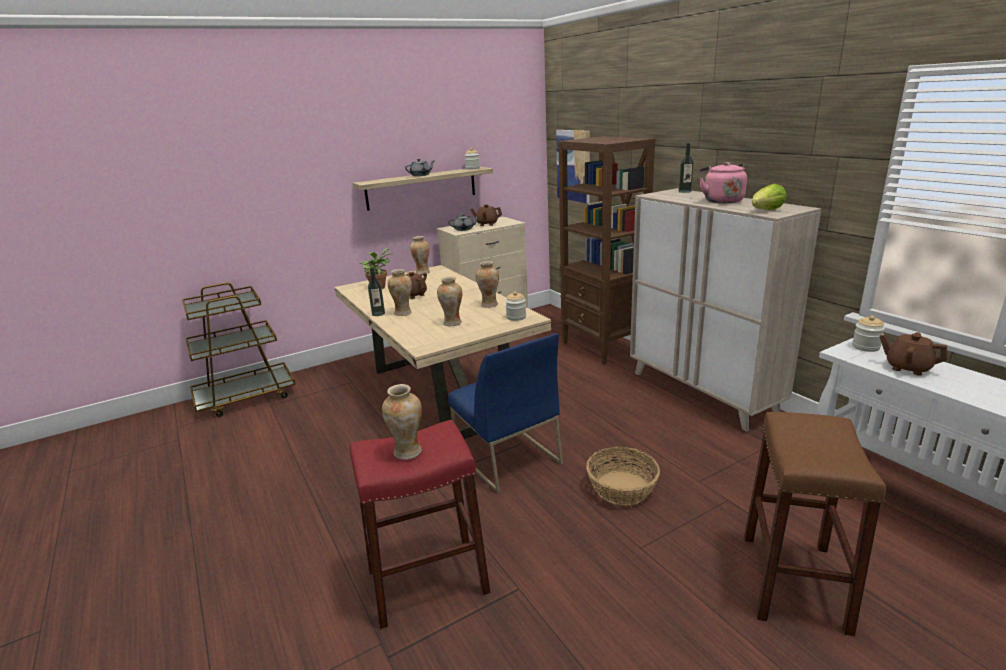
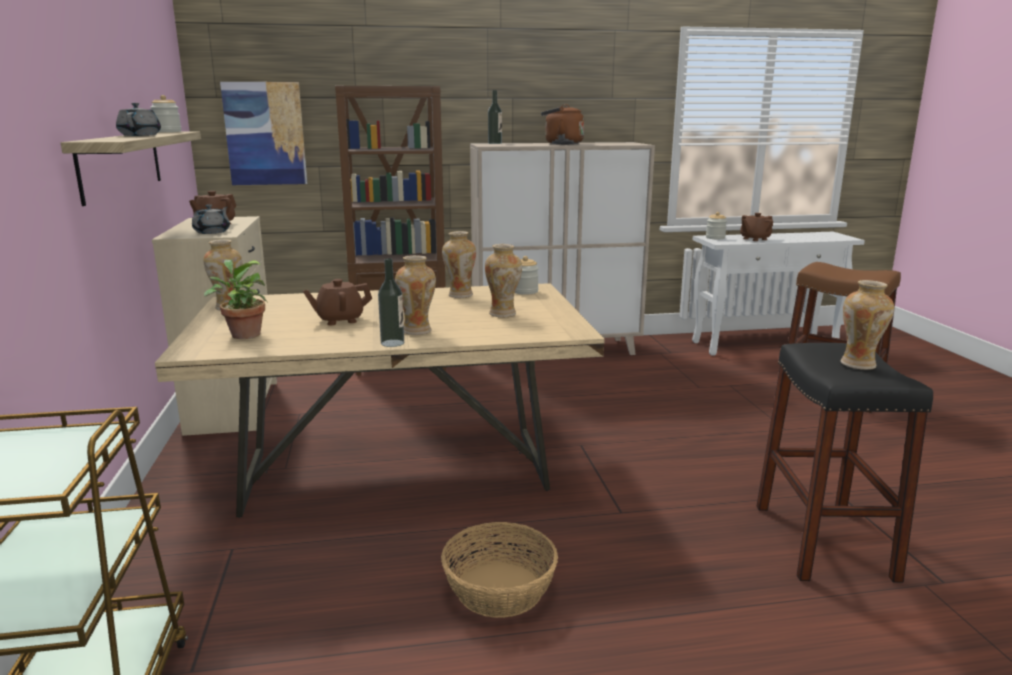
camera: 70 degrees left, 5 degrees down
(427, 581) = (823, 541): red stool -> black stool
(506, 458) = (605, 457): blue chair -> none
(622, 488) = (695, 416): basket -> basket (500, 589)
(721, 201) = (561, 144): pink kettle -> brown kettle
(766, 211) = (624, 144): lettuce -> none

